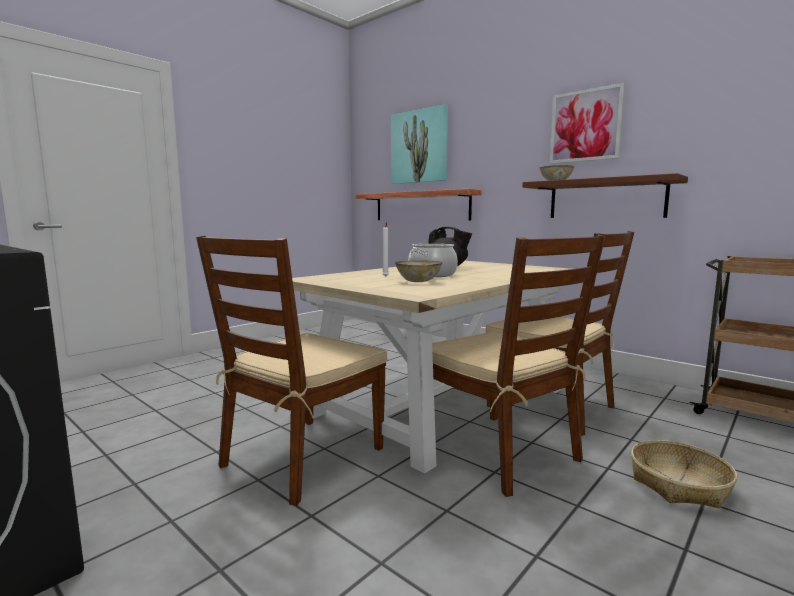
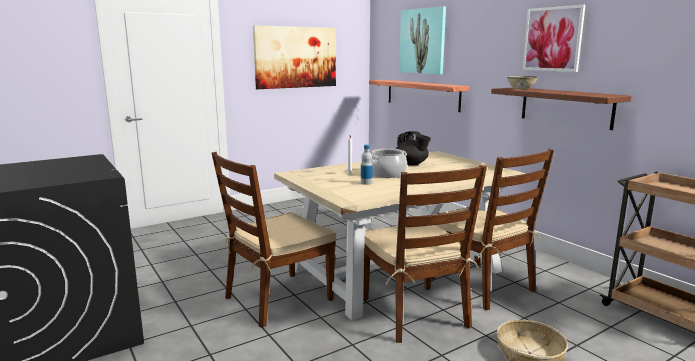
camera: 15 degrees right, 5 degrees up
(270, 163) = (296, 57): none -> picture
(417, 281) = (366, 183): bowl -> bottle

